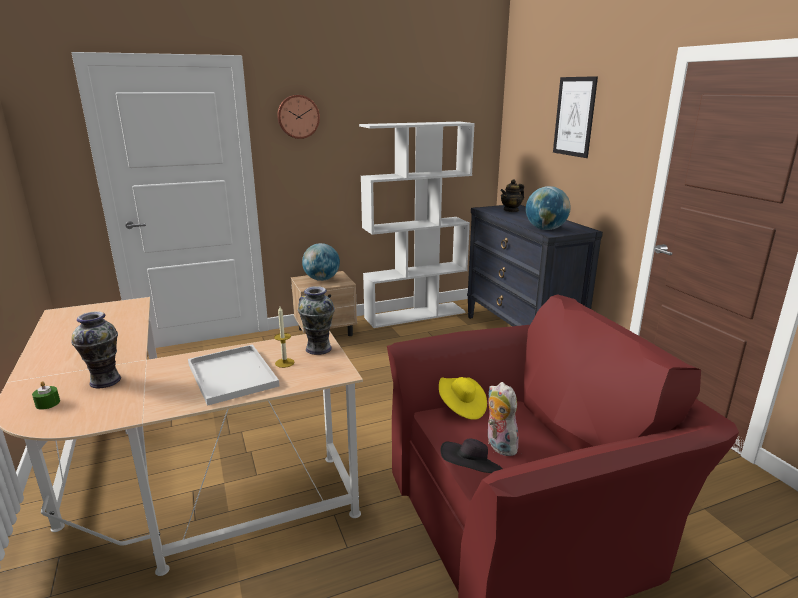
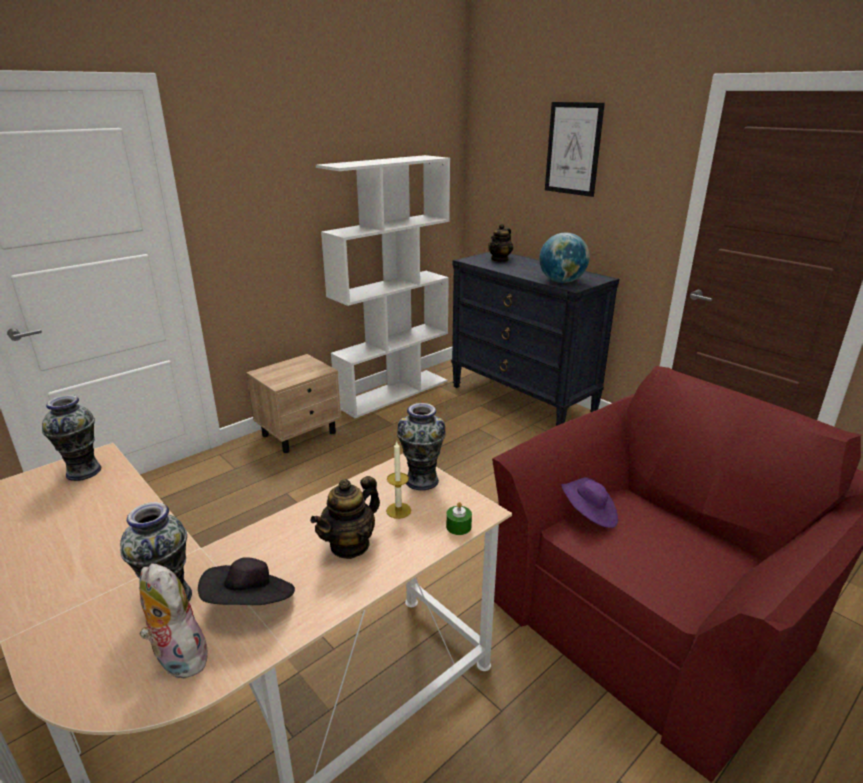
camera: 20 degrees left, 5 degrees up
(48, 403) = (109, 661): green candle -> green candle (458, 526)
(120, 309) = (84, 471): none -> vase
(234, 375) = (350, 545): white tray -> teapot
(298, 116) = (238, 158): wall clock -> none
(321, 279) = (290, 369): globe -> none
(461, 407) = (589, 514): yellow hat -> purple hat
(471, 473) = (662, 595): black hat -> black hat (251, 603)
(498, 445) = (662, 553): plush toy -> plush toy (177, 658)

